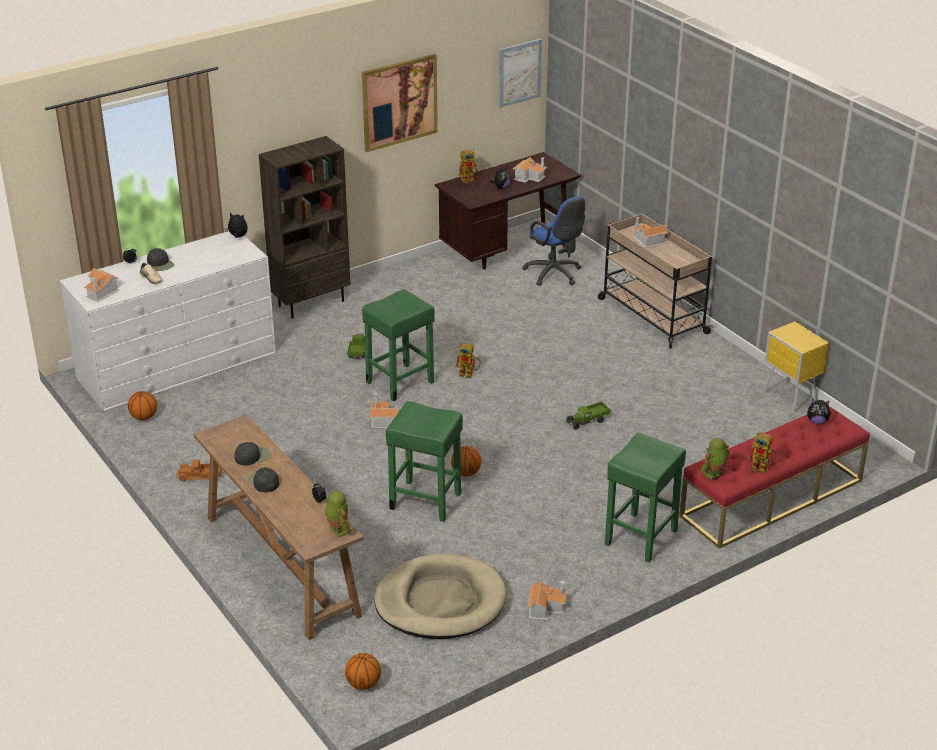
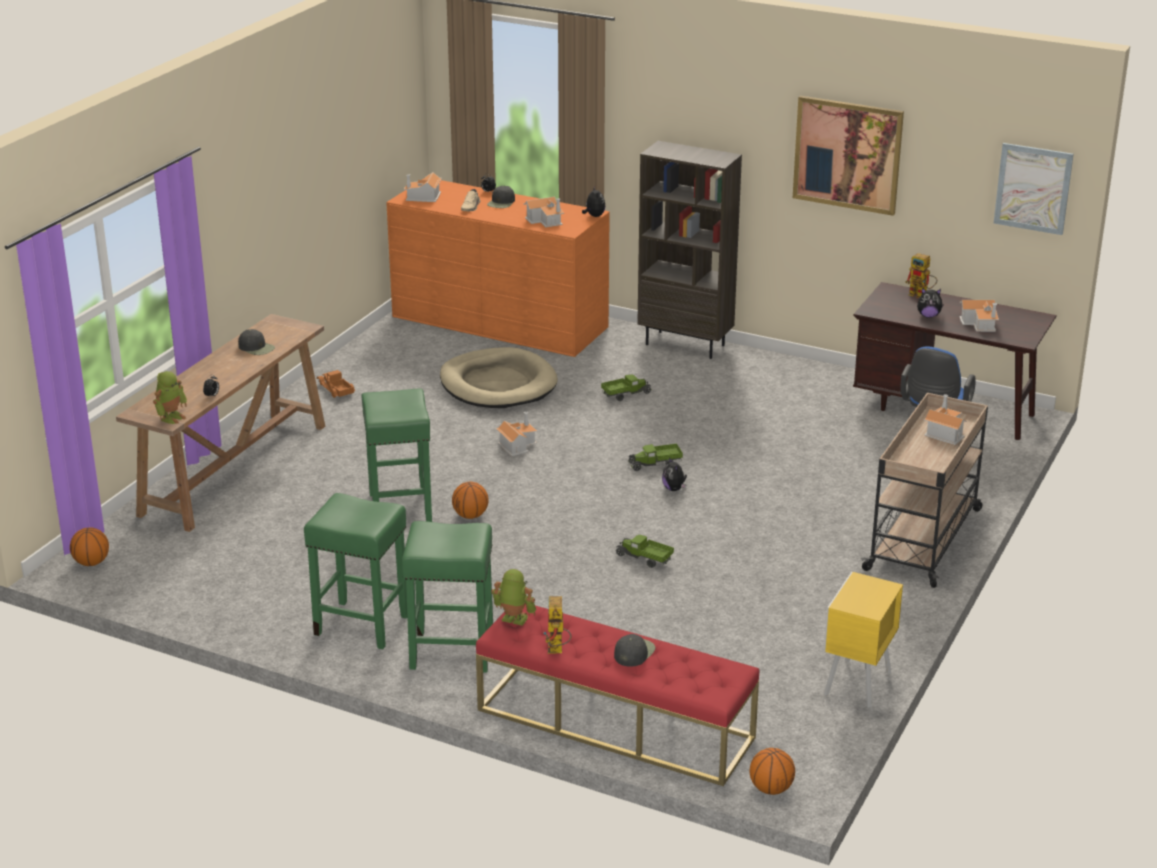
camera: 60 degrees right, 5 degrees down
(144, 417) = (401, 336): basketball -> basketball (771, 789)
(177, 365) = (499, 322): white dresser -> orange dresser
(263, 481) = (221, 364): black cap -> black cap (634, 652)
(400, 382) = (597, 432): green stool -> green stool (363, 625)
(440, 602) = (242, 565): beige dog bed -> beige dog bed (498, 384)
(469, 374) = (655, 464): toy robot -> toy truck
(545, 607) = (279, 626): toy house -> toy house (545, 220)
(817, 421) = (706, 667): plush toy -> plush toy (674, 489)

